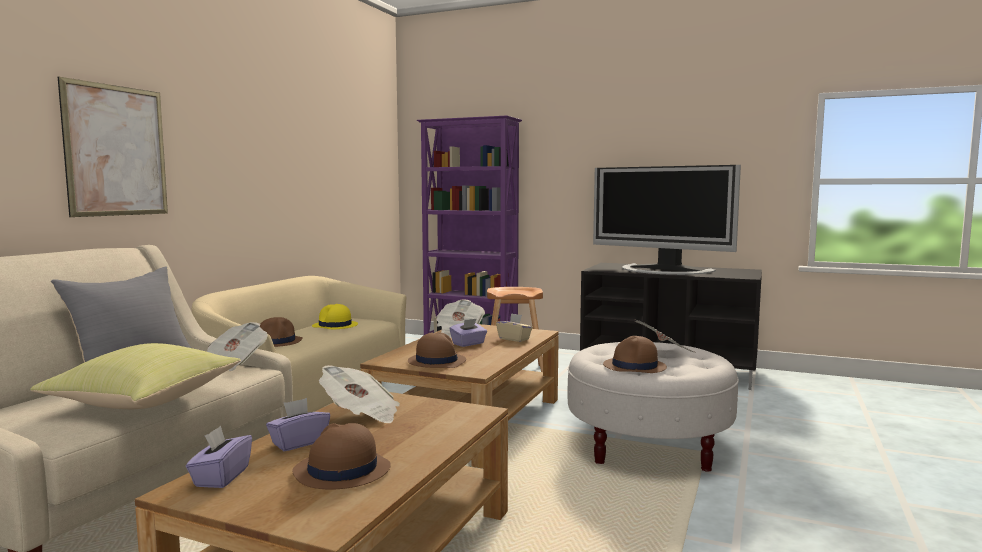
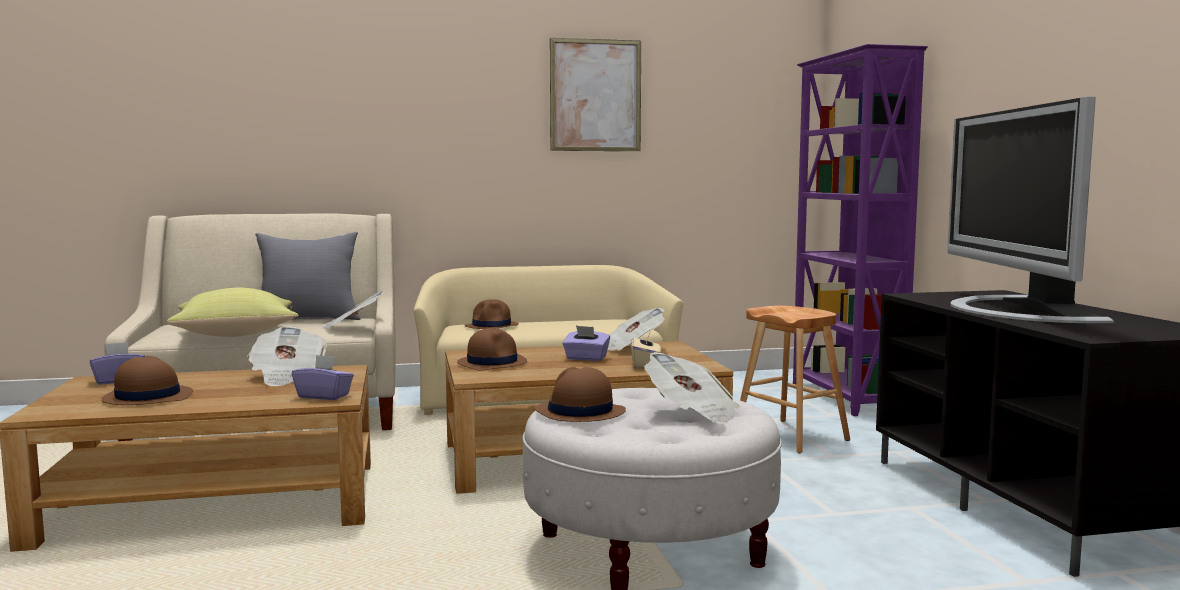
camera: 55 degrees right, 0 degrees up
(116, 151) = (373, 128): picture -> picture (595, 95)
(299, 442) = (202, 379): purple tissue box -> purple tissue box (324, 396)
(335, 326) = (585, 324): yellow hat -> none

